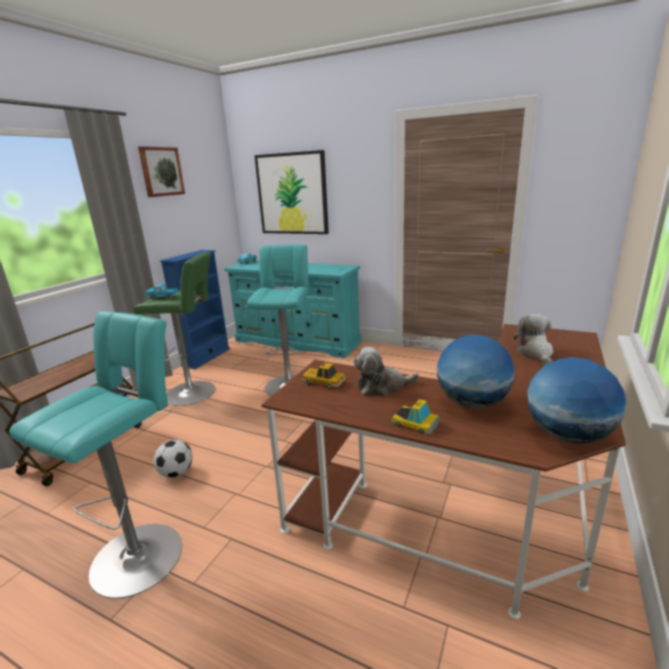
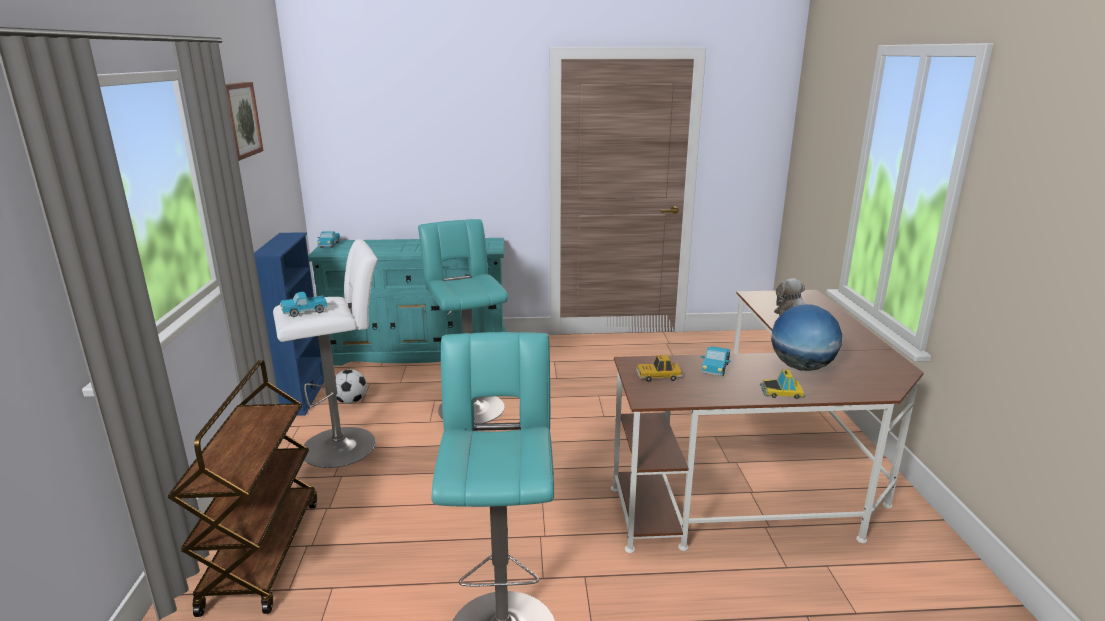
camera: 30 degrees left, 0 degrees up
(176, 473) = (442, 540): football -> football (351, 401)
(194, 392) = (345, 445): green stool -> white stool
(292, 194) = (399, 144): picture -> none
(382, 386) = (715, 369): plush toy -> toy truck
(567, 435) = (888, 376): globe -> none

